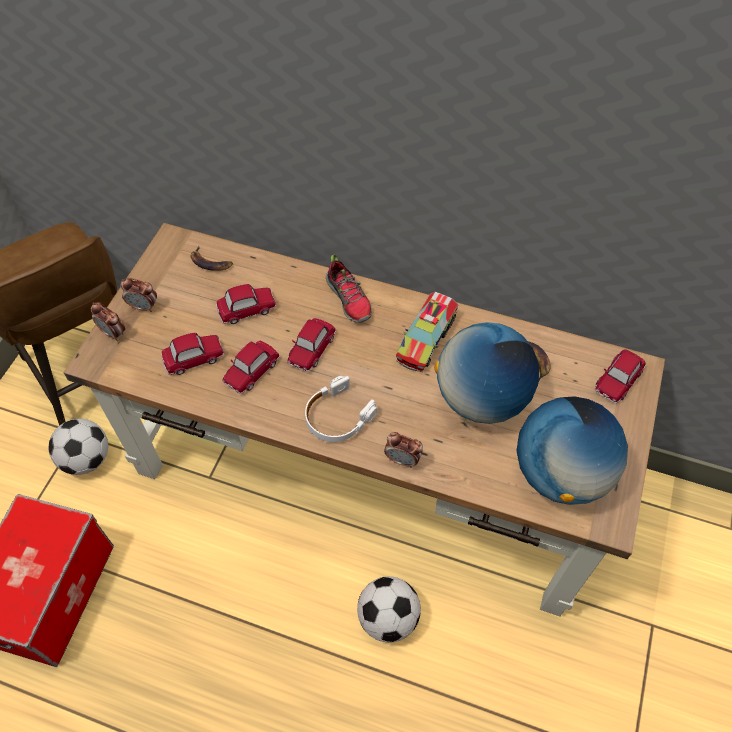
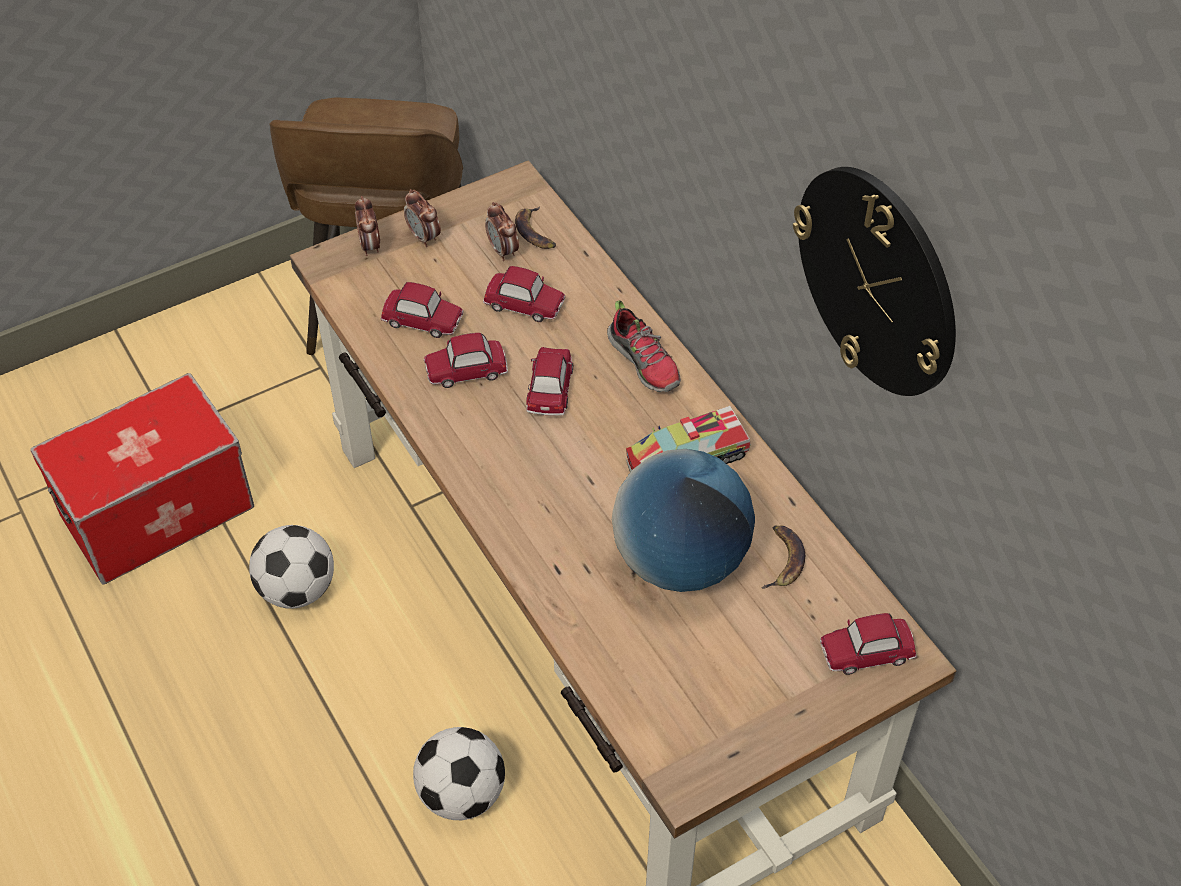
camera: 40 degrees right, 5 degrees down
(87, 459) = (306, 399): football -> football (297, 590)
(311, 348) = (550, 387): toy car -> toy car turned 120 degrees clockwise
(337, 416) = (506, 473): white headphones -> none
(349, 299) = (644, 362): shoe -> shoe turned 45 degrees counterclockwise
(402, 460) = (529, 560): alarm clock -> alarm clock (503, 251)
(560, 473) = (684, 695): globe -> none
(569, 146) = (877, 281): none -> wall clock

